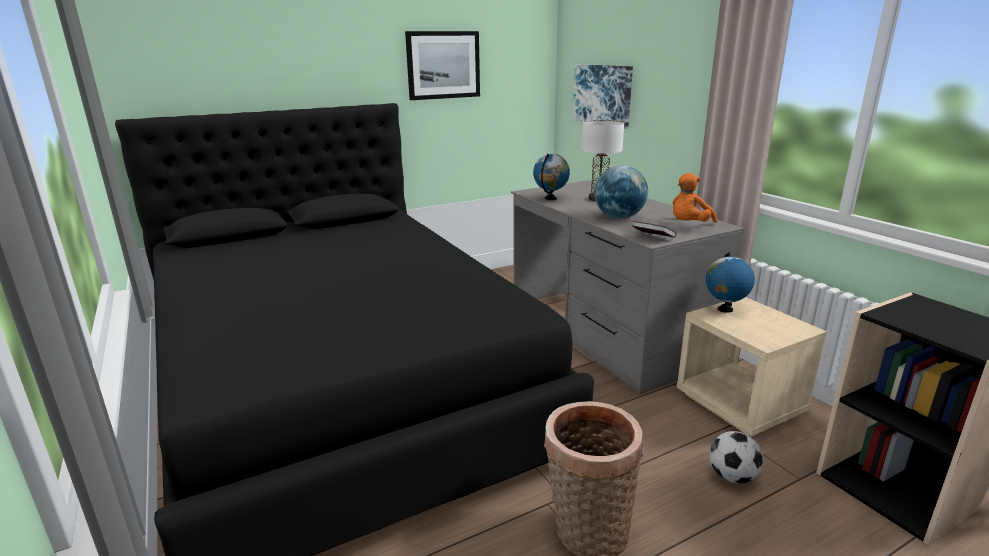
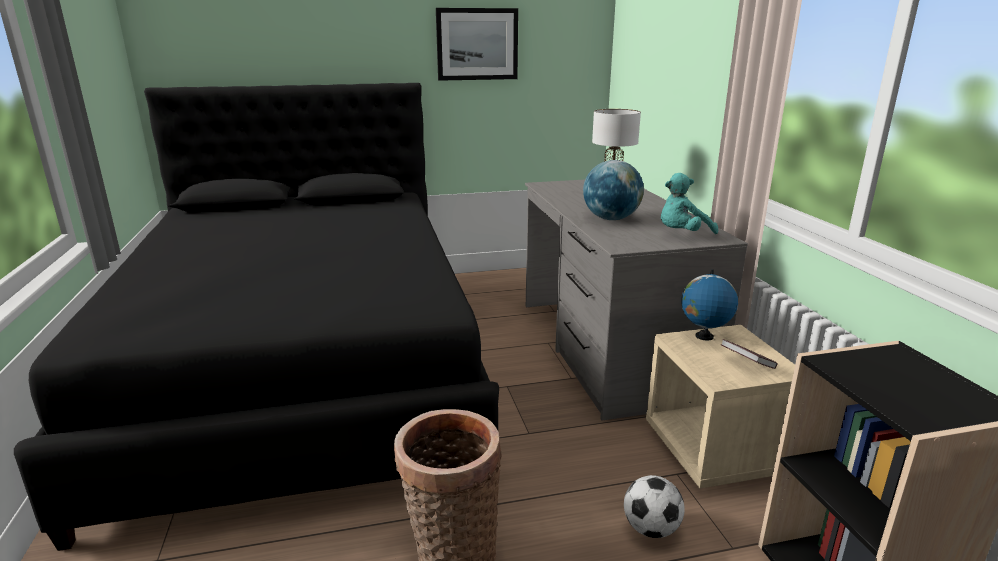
camera: 15 degrees right, 0 degrees up
(551, 198) = (558, 193): globe -> none
(603, 94) = (647, 81): picture -> none
(653, 237) = (624, 243): book -> book (746, 363)
(688, 225) = (682, 234): orange plush toy -> turquoise plush toy

